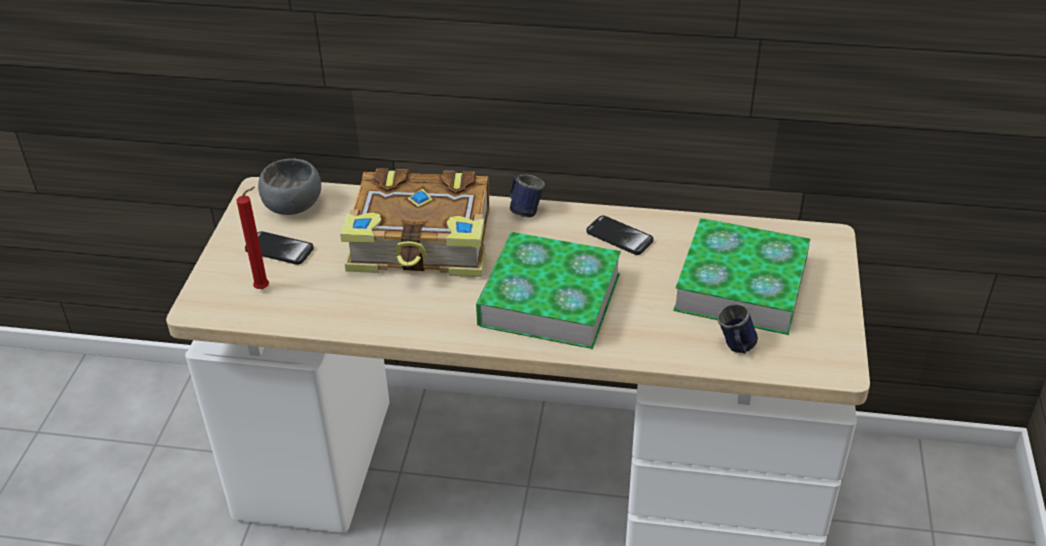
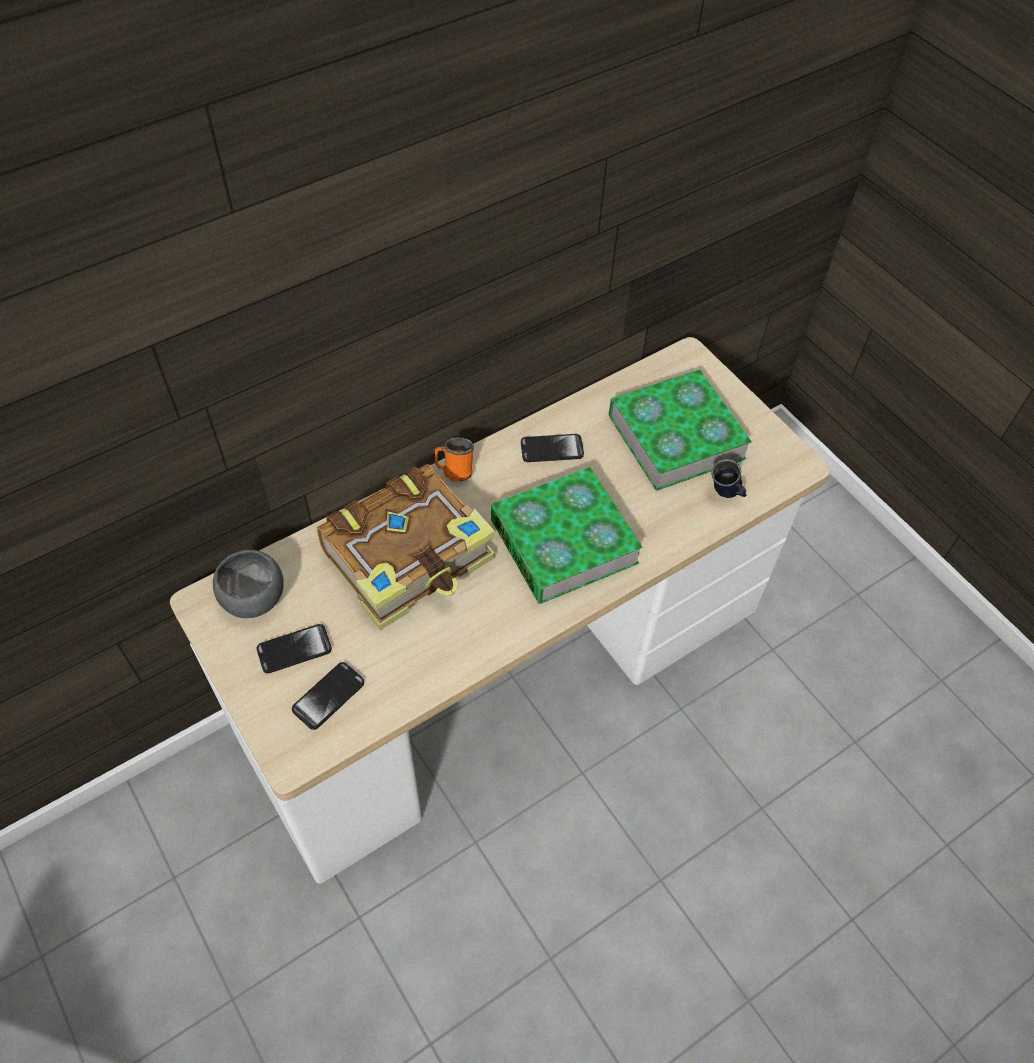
camera: 45 degrees left, 15 degrees up
(265, 288) = (328, 696): red candle -> phone
(524, 210) = (454, 471): blue mug -> orange mug

